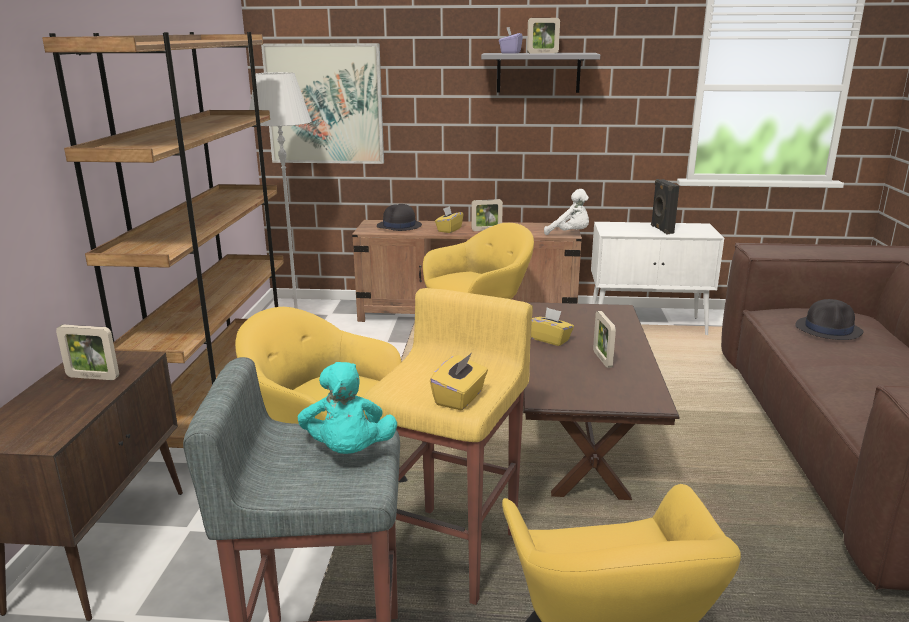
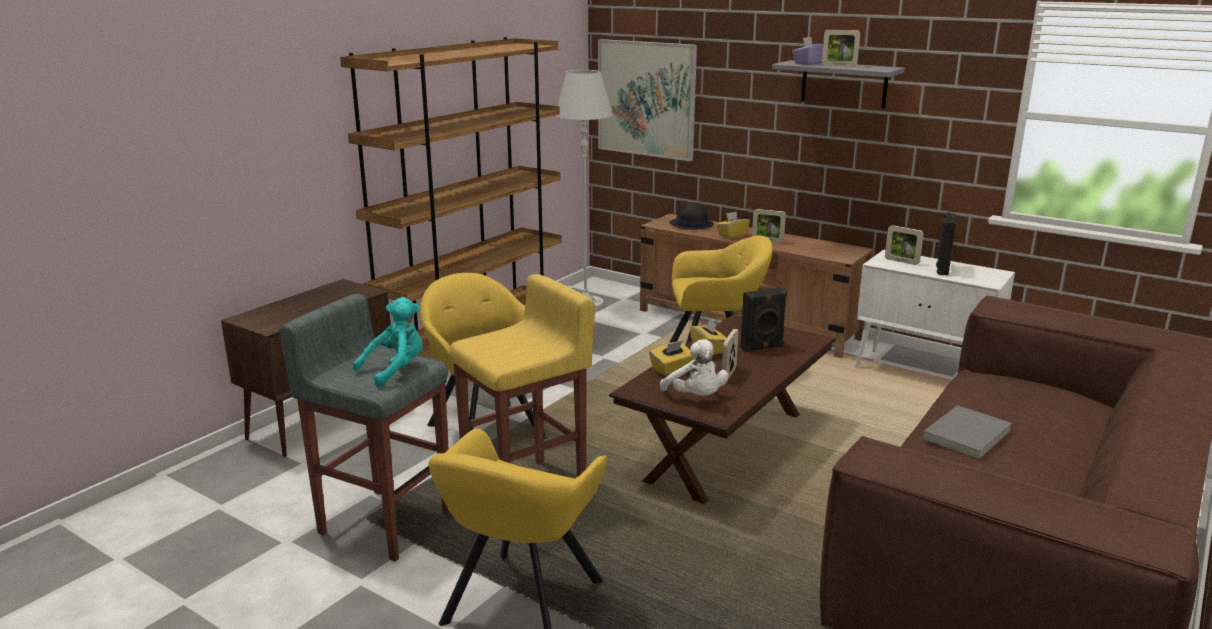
camera: 30 degrees right, 0 degrees up
(93, 377) = (330, 297): picture frame -> picture frame (901, 261)
(348, 452) = (396, 370): turquoise plush toy -> turquoise plush toy turned 150 degrees counterclockwise
(460, 398) = (504, 358): yellow tissue box -> yellow tissue box (672, 370)
(570, 234) = (845, 258): white plush toy -> white plush toy (696, 397)
(592, 327) = (762, 348): none -> black speaker
(829, 329) = (1015, 405): black hat -> none
(841, 364) = (968, 435): none -> grey book

